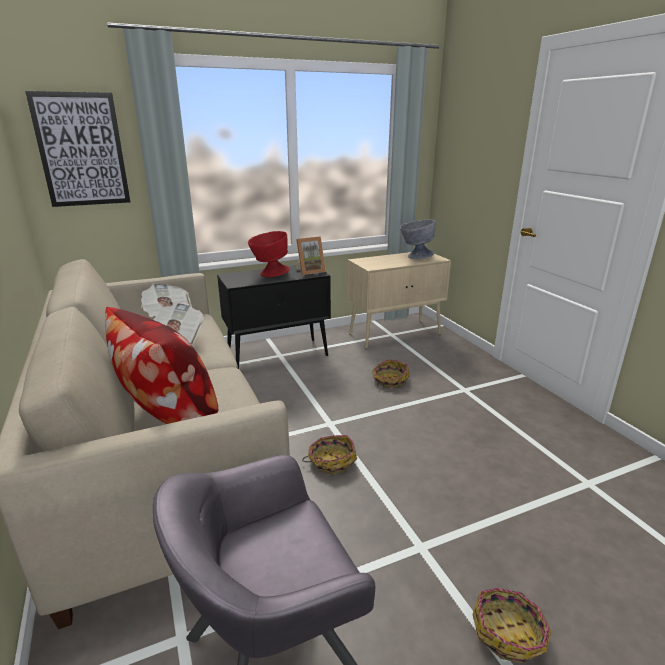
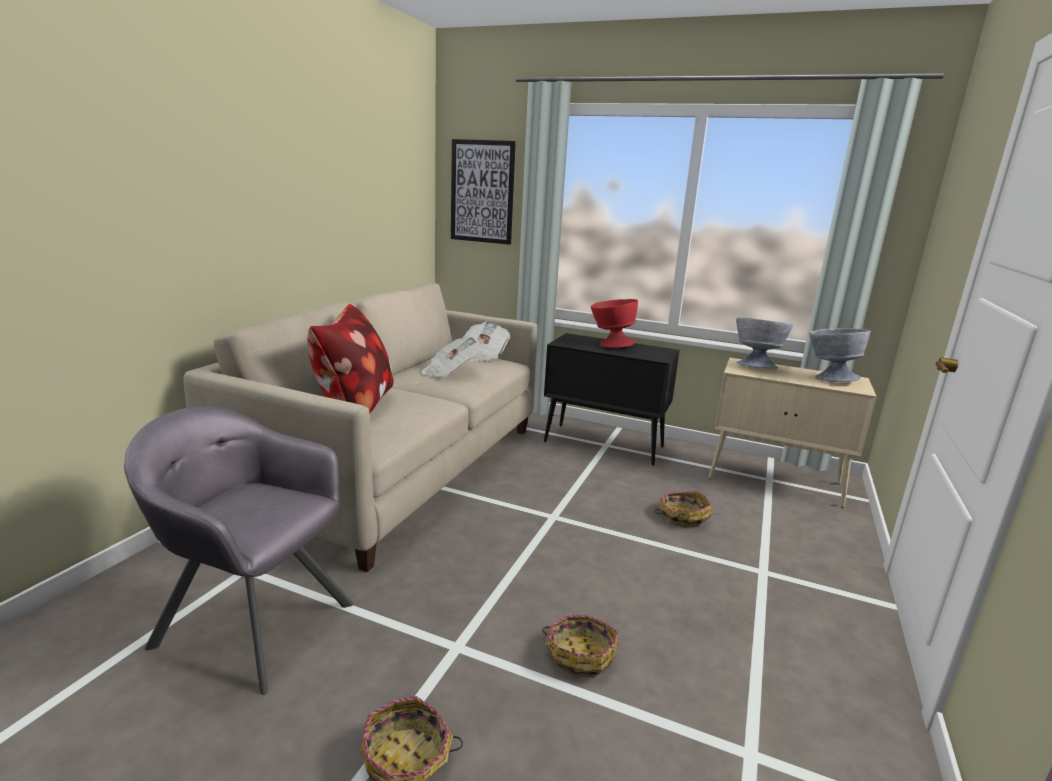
camera: 45 degrees right, 5 degrees down
(310, 271) = (656, 354): picture frame -> none
(331, 461) = (503, 542): basket -> basket (580, 654)
(372, 261) = (756, 366): none -> grey bowl

